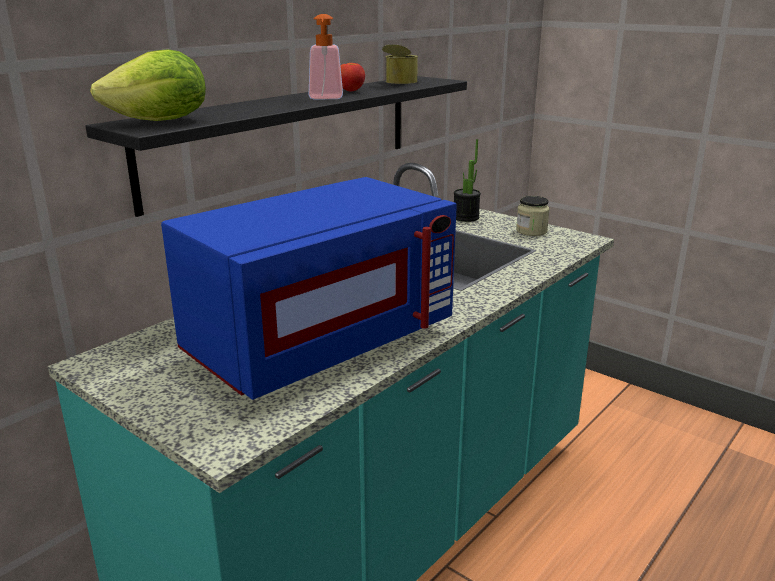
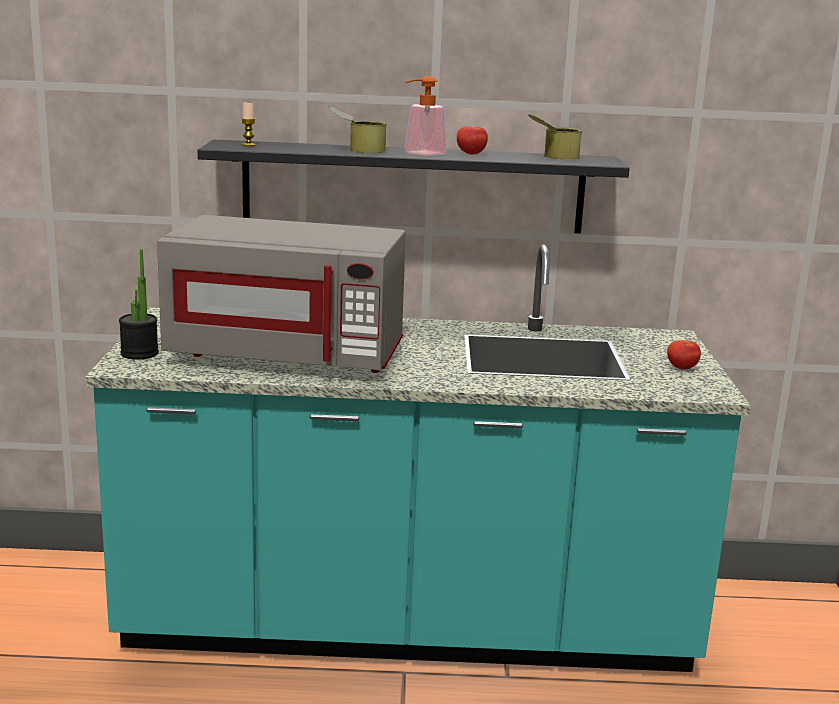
camera: 50 degrees right, 5 degrees down
(161, 121) = (248, 145): lettuce -> candle
(268, 105) = (356, 150): none -> can
(320, 342) = (288, 355): blue microwave -> grey microwave
(465, 217) = (655, 338): potted plant -> potted plant (139, 353)
(531, 231) = (681, 368): jar -> tomato

